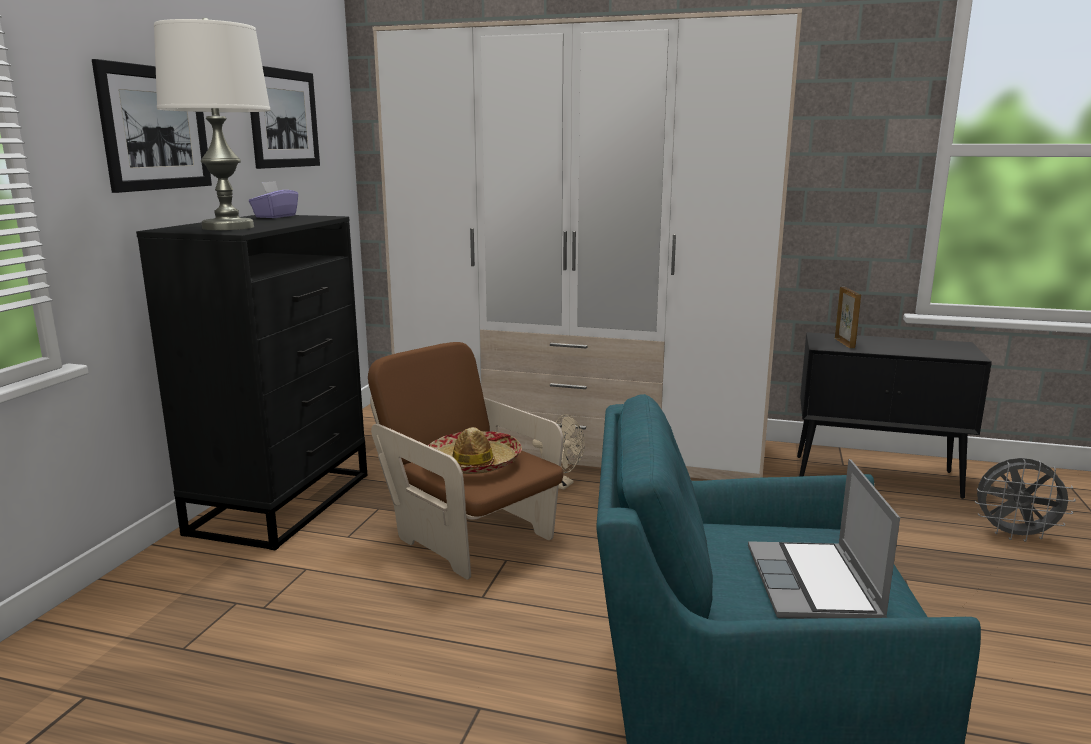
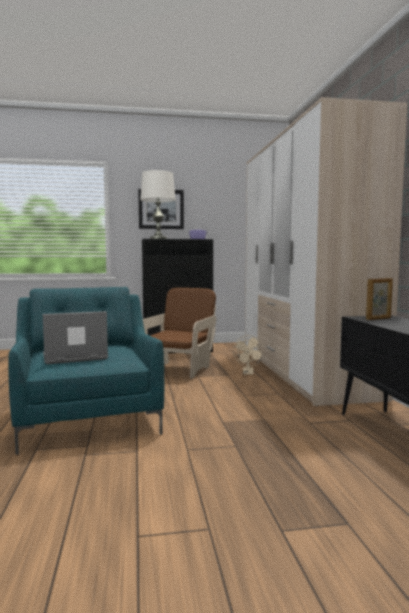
camera: 65 degrees right, 10 degrees down
(284, 118) = (233, 205): picture -> none
(473, 463) = (176, 334): hat -> none
(1014, 535) = (364, 484): grey fan -> none

